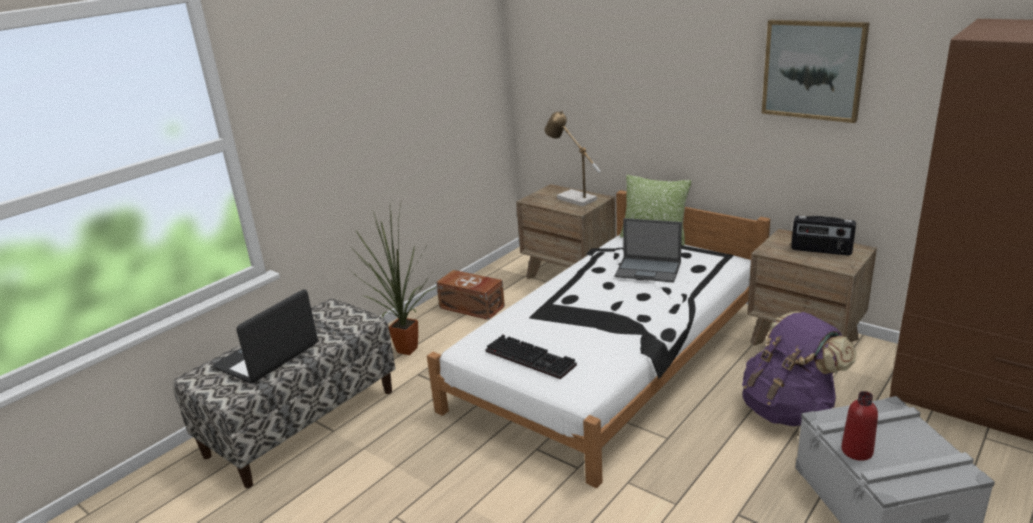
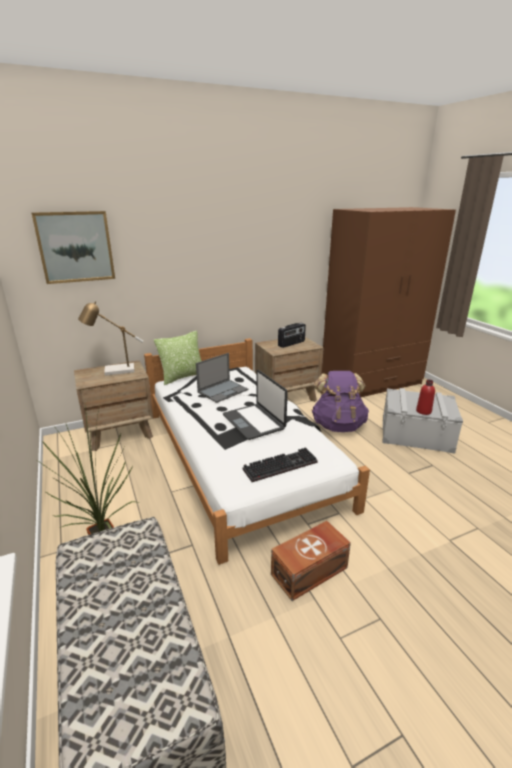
camera: 65 degrees left, 0 degrees up
(268, 357) = (128, 636): laptop -> laptop (254, 422)
(472, 307) = (94, 491): brown storage box -> brown storage box (310, 571)
(813, 69) = (263, 244): picture -> picture (75, 247)

